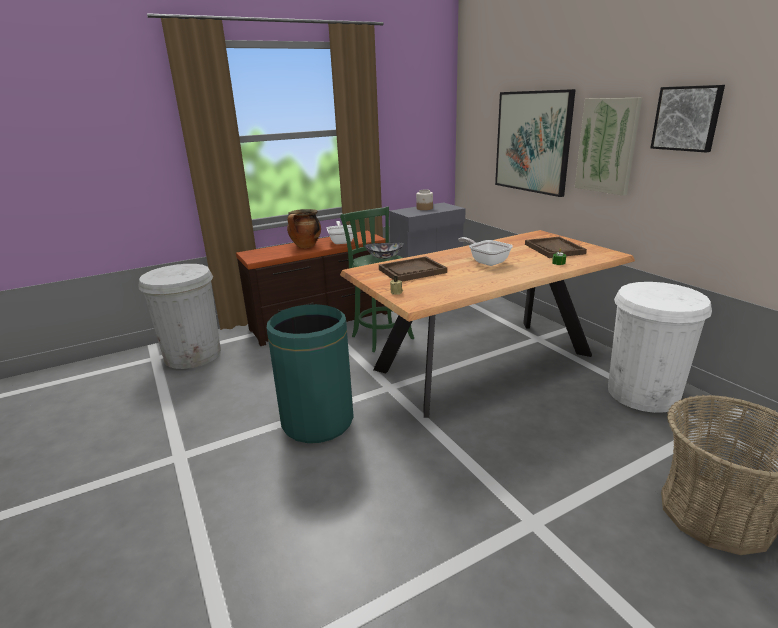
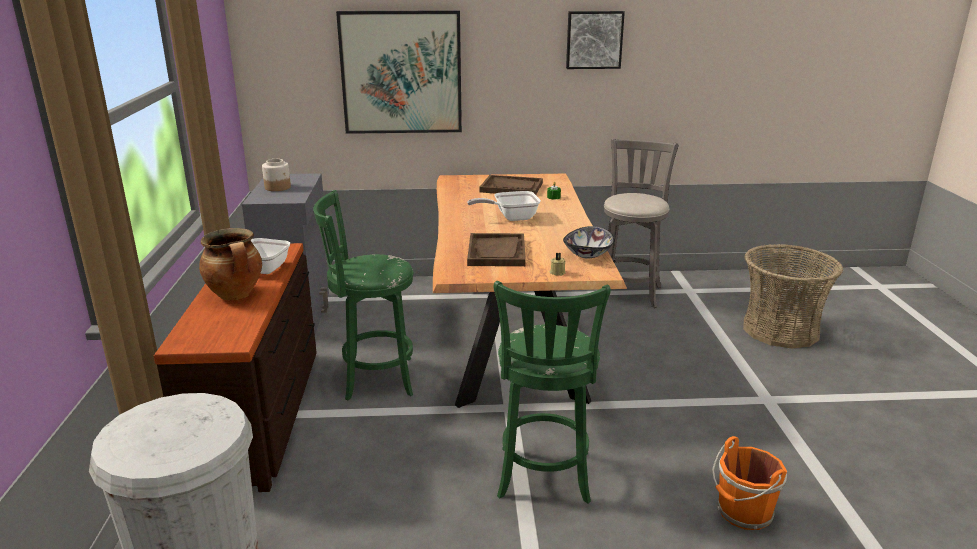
camera: 65 degrees left, 0 degrees up
(317, 421) = (544, 478): green trash can -> green stool
(327, 530) = (743, 513): none -> orange bucket
(384, 257) = (372, 261): bowl -> bowl (588, 254)
(607, 146) = (512, 70): picture -> none
(643, 393) = (629, 292): white trash can -> grey stool

